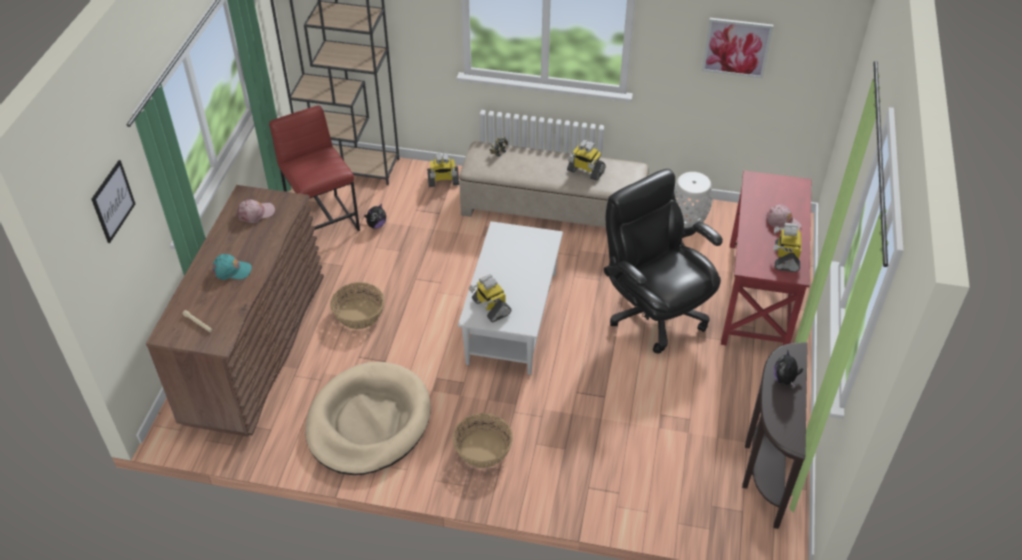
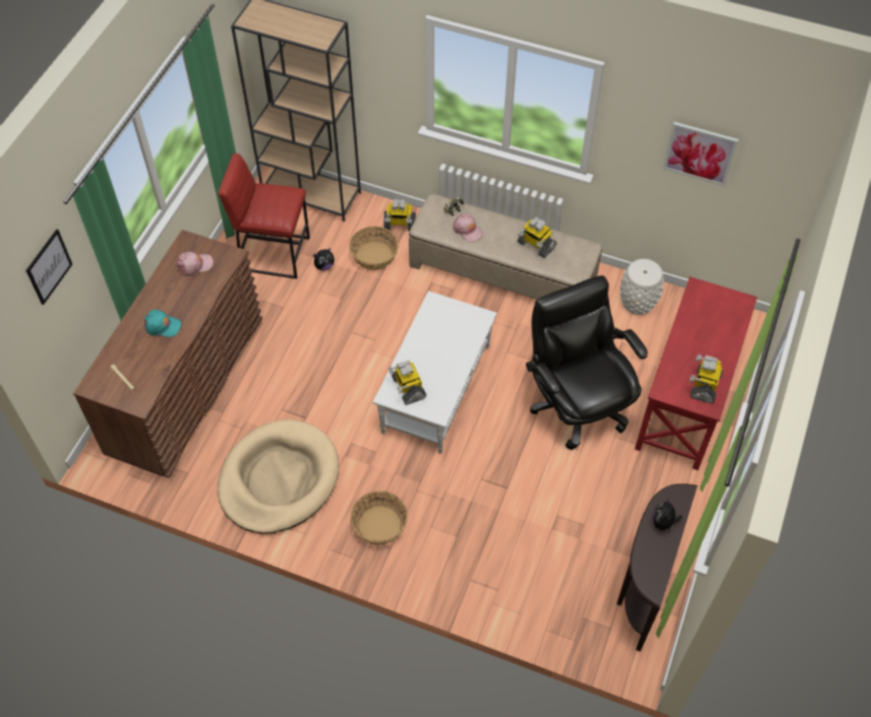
camera: 10 degrees right, 10 degrees up
(323, 220) = (273, 253): red chair -> red chair turned 60 degrees counterclockwise
(358, 314) = (289, 363): basket -> basket (374, 256)
(782, 222) = (713, 344): pink cap -> pink cap (467, 230)

